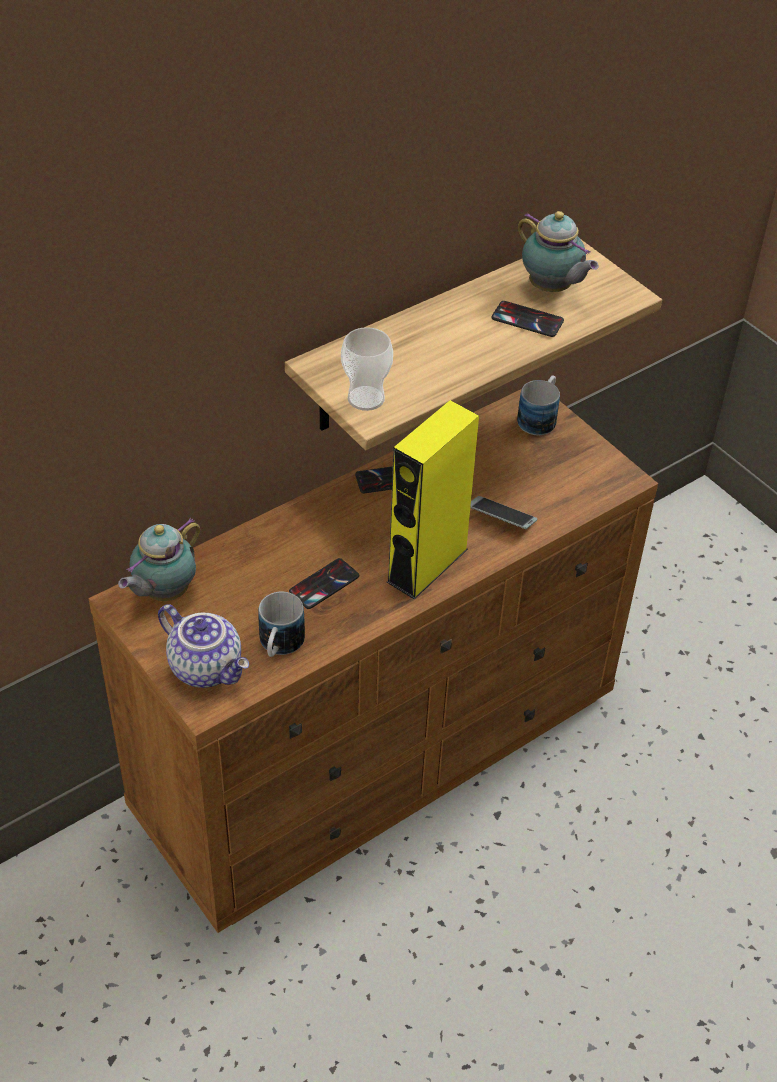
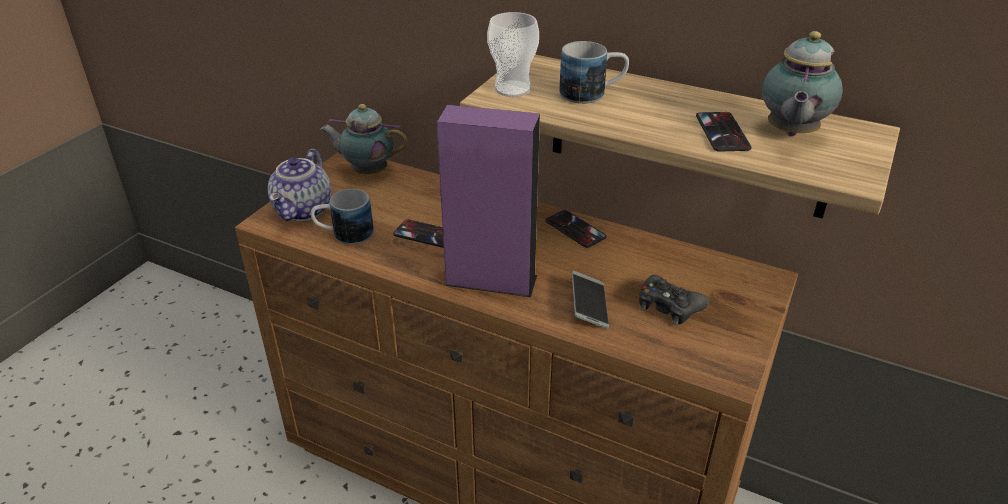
camera: 65 degrees right, 10 degrees down
(427, 565) = (490, 280): yellow speaker -> purple speaker
(532, 472) = (668, 306): none -> black game controller
(540, 417) = (750, 289): mug -> mug (592, 94)

